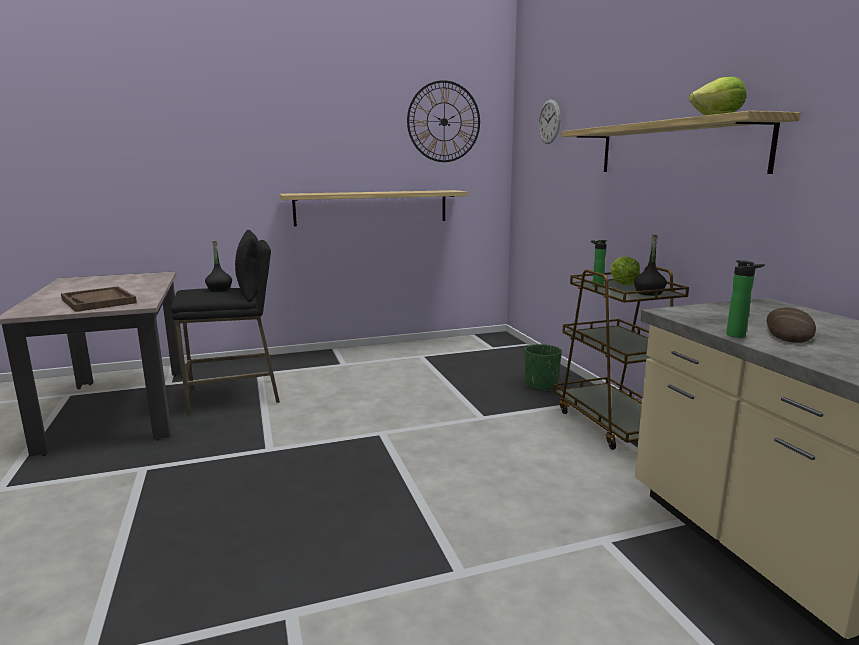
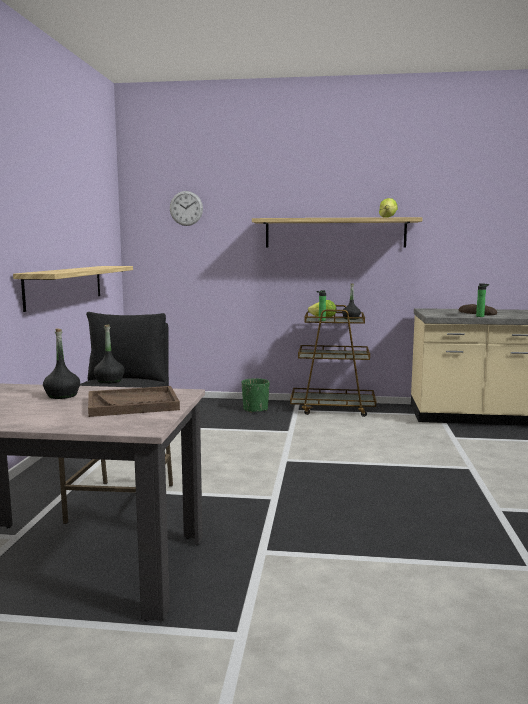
camera: 65 degrees left, 5 degrees down
(131, 287) = (62, 395): none -> black bottle
(444, 122) = (94, 200): wall clock -> none

